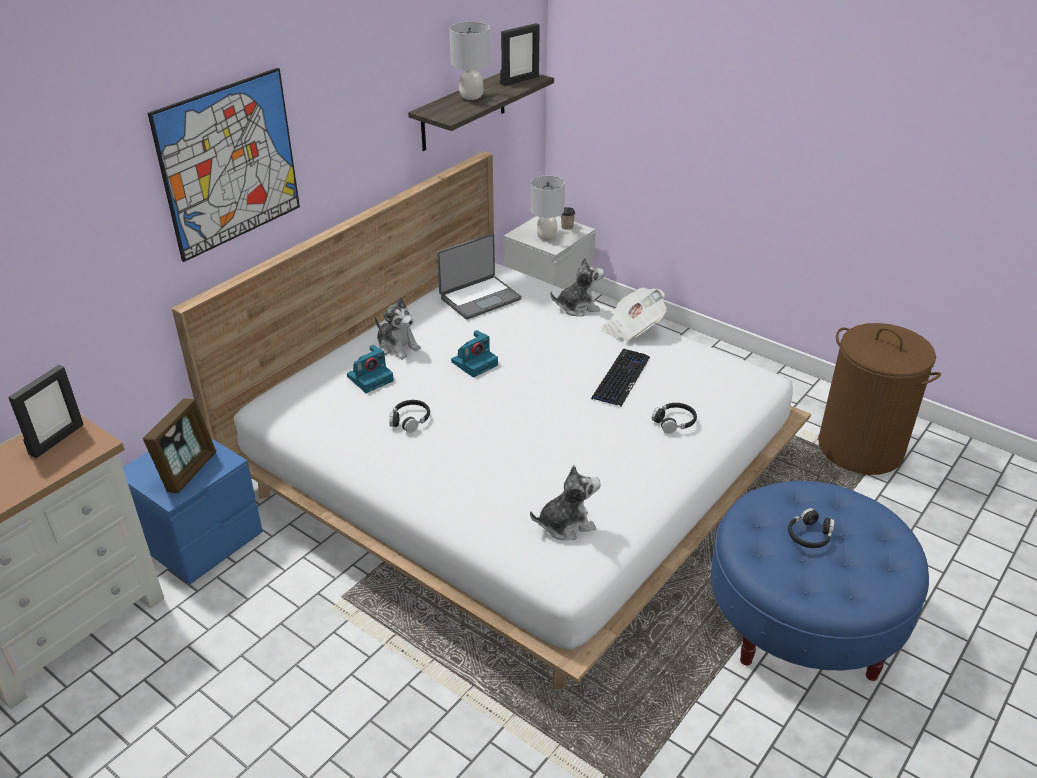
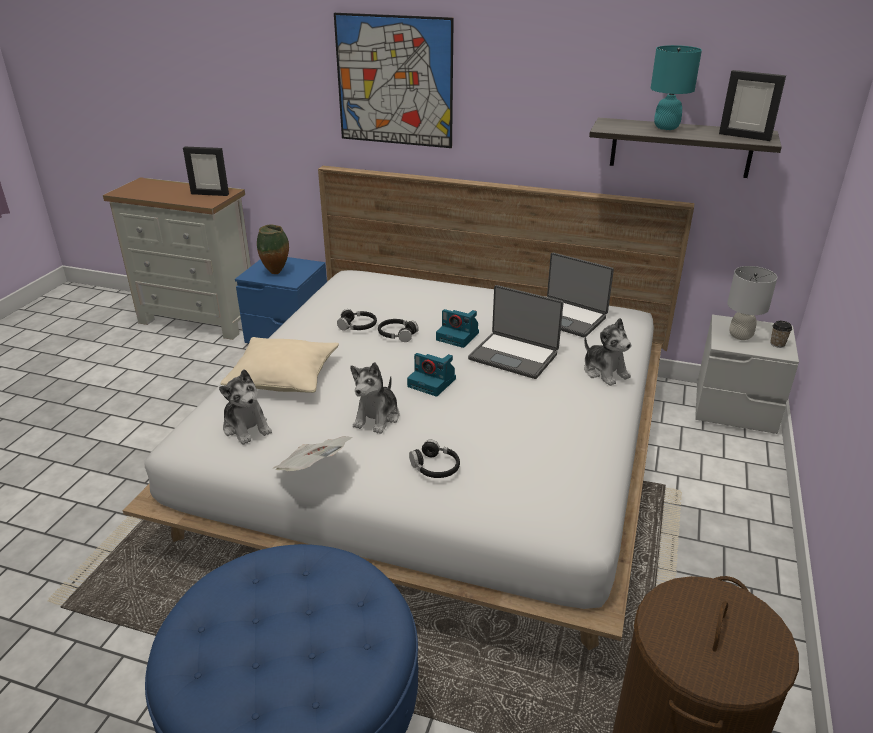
camera: 70 degrees right, 5 degrees down
(188, 471) = (276, 273): picture frame -> vase
(371, 378) = (405, 299): camera -> camera (433, 382)
(397, 346) = (457, 299): plush toy -> plush toy (377, 417)
(470, 97) = (665, 128): grey table lamp -> turquoise table lamp
(485, 488) = (283, 377): none -> beige pillow
(529, 342) = (514, 356): none -> laptop
(621, 378) = (492, 419): keyboard -> none
(632, 328) = (595, 411): newspaper -> newspaper (314, 469)
(809, 535) = (291, 617): black headphones -> black headphones (397, 334)

